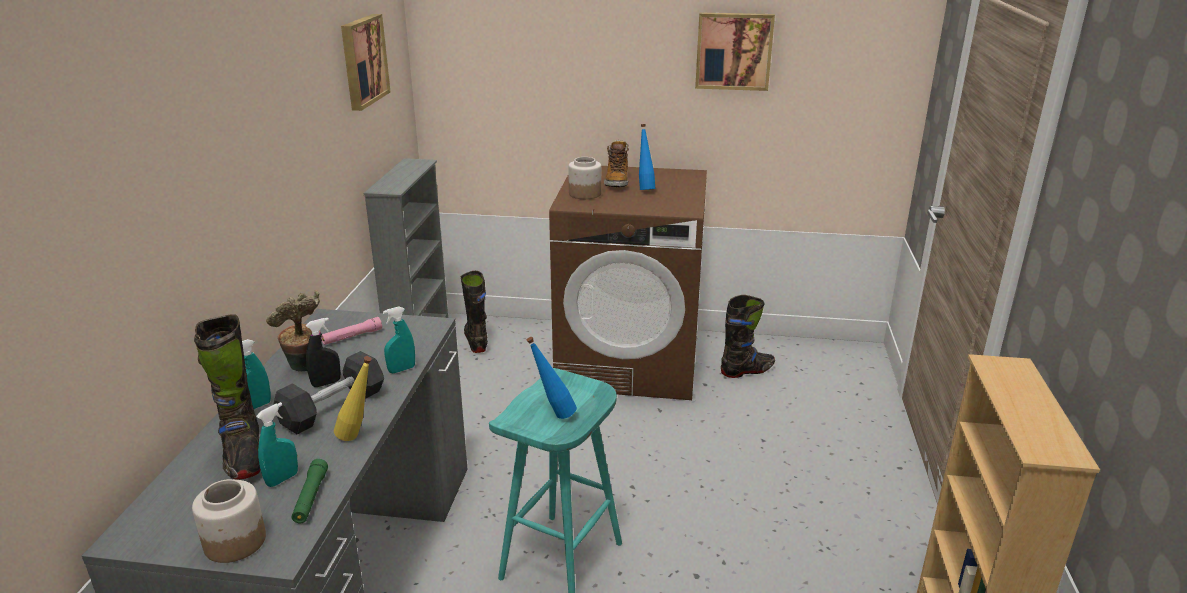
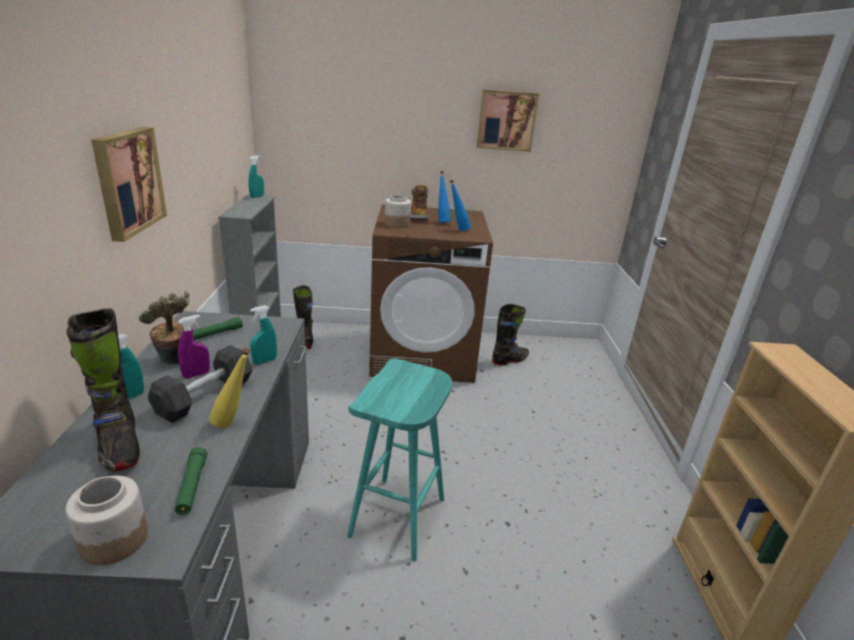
camera: 10 degrees left, 0 degrees up
(282, 479) = (161, 468): turquoise spray bottle -> turquoise spray bottle (257, 196)
(326, 383) = (196, 374): black spray bottle -> purple spray bottle
(352, 337) = (216, 334): pink flashlight -> green flashlight
(362, 61) = (217, 106): picture -> picture (127, 181)
(553, 415) = (403, 398): blue bottle -> blue bottle (457, 230)

